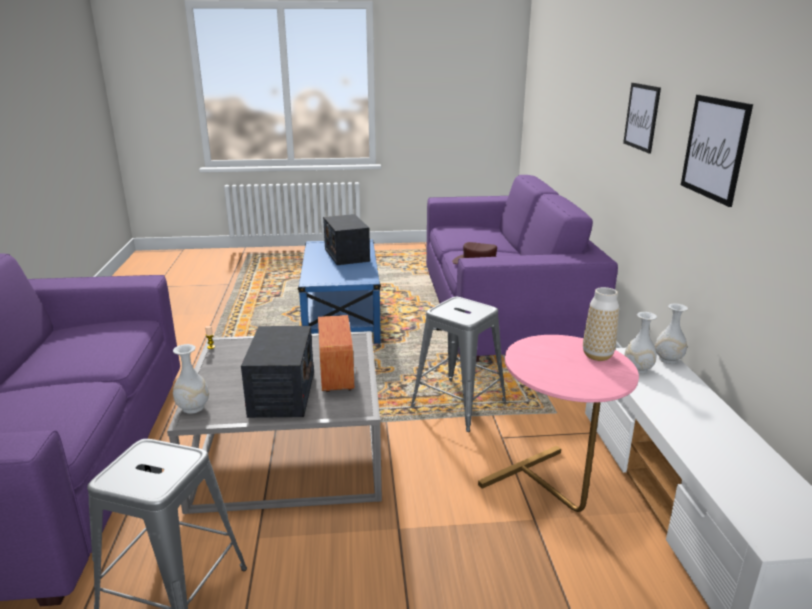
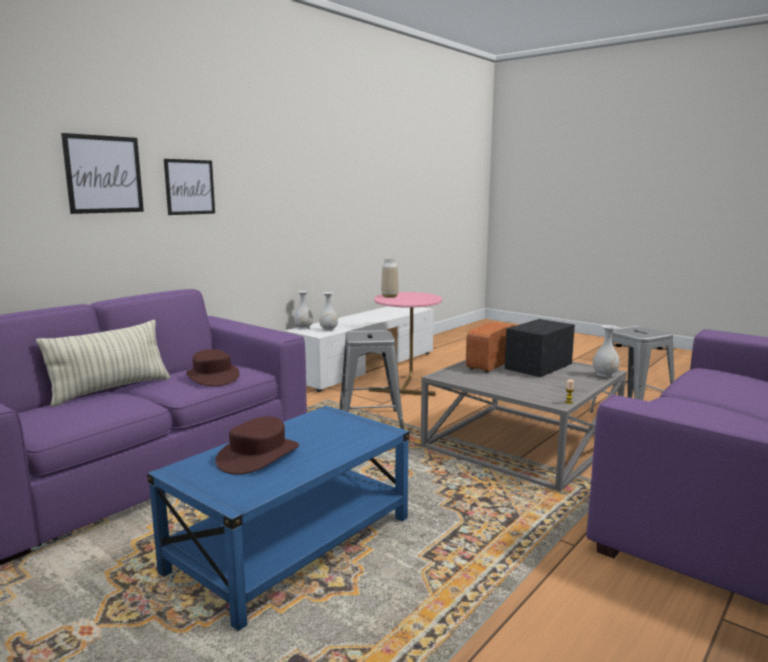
camera: 135 degrees left, 10 degrees down
(346, 255) = (258, 455): radio -> brown hat
(505, 246) = (111, 390): none -> pillow
(714, 148) = (281, 193): picture -> picture (104, 174)

